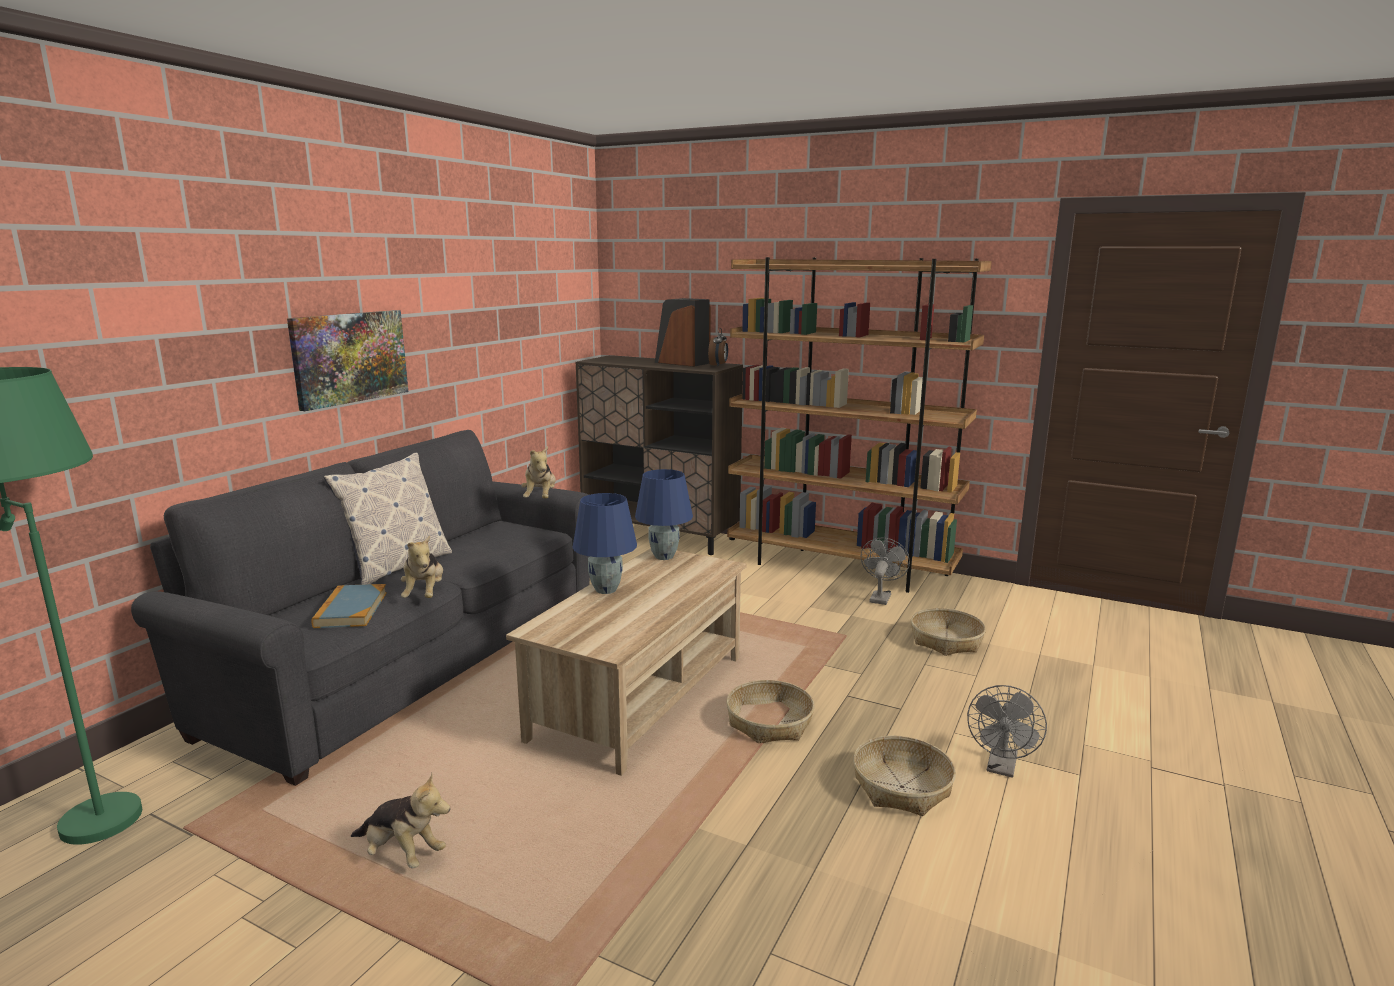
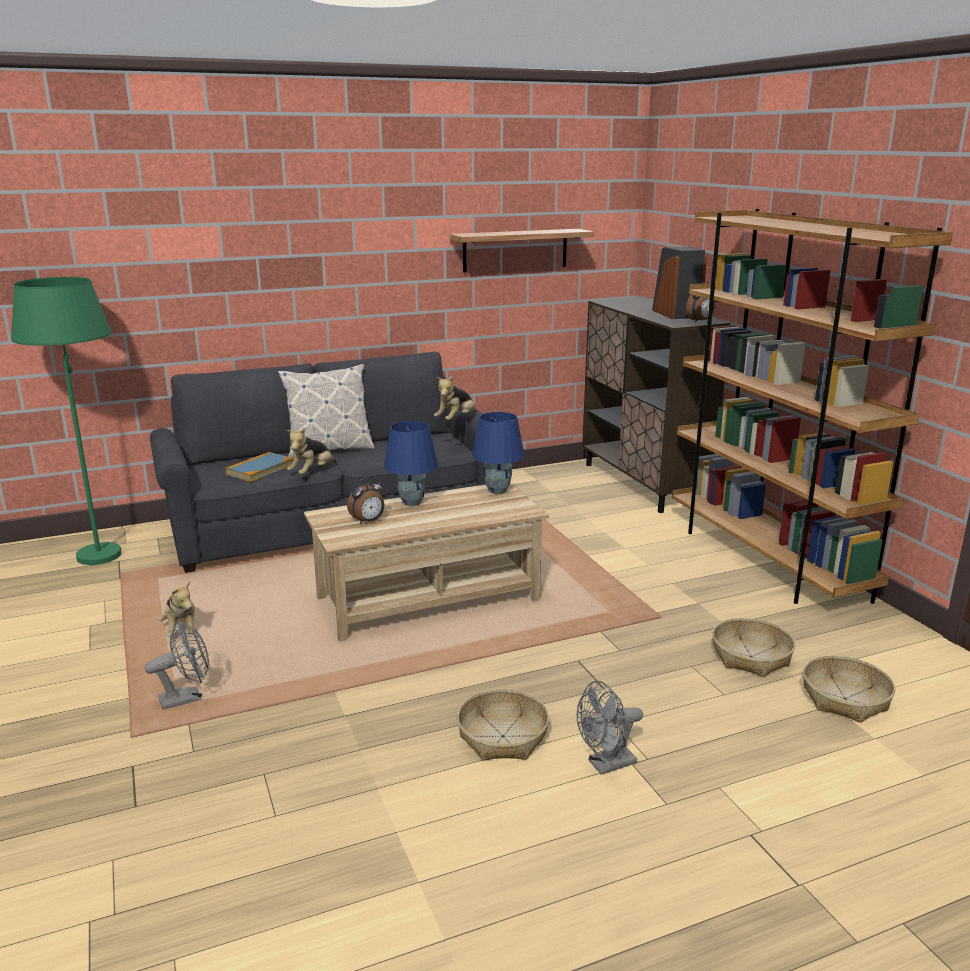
camera: 40 degrees right, 5 degrees up
(349, 357) = (338, 283): picture -> none
(510, 311) = (515, 250): none -> shelf
(599, 621) = (368, 521): none -> alarm clock
(769, 722) = (485, 653): basket -> basket (845, 698)
(880, 597) = (757, 598): grey fan -> grey fan (187, 698)

